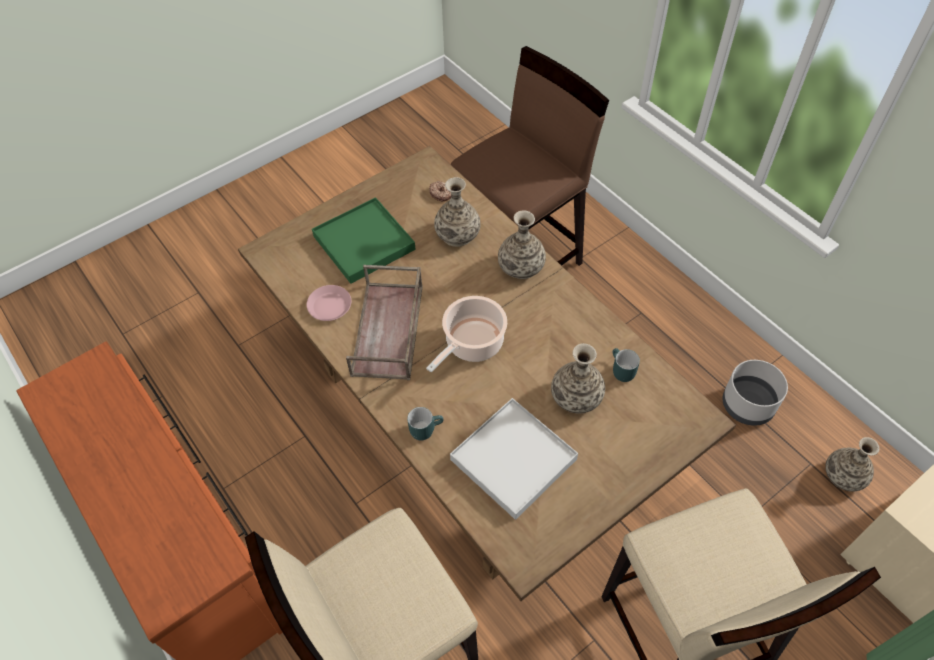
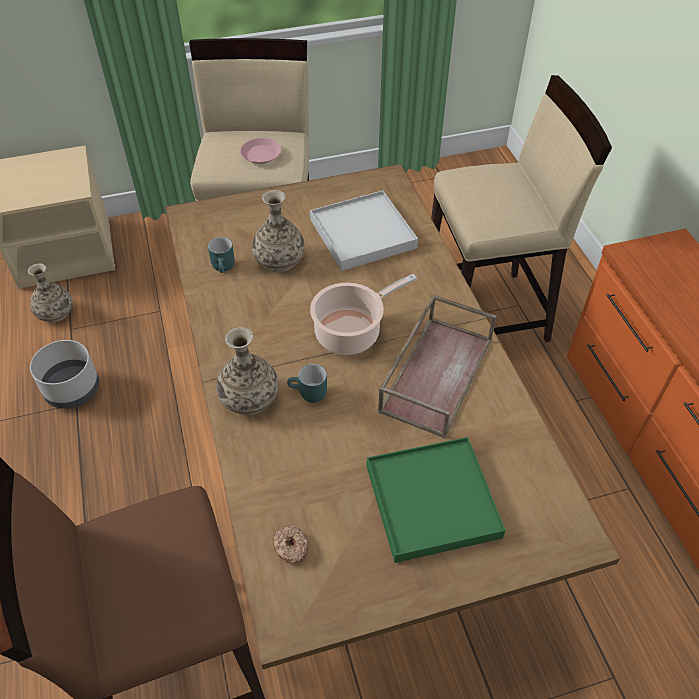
camera: 160 degrees left, 5 degrees down
(329, 306) = (498, 424): pink plate -> pink plate (261, 154)
(425, 428) = (430, 276): turquoise mug -> turquoise mug (308, 394)
(457, 234) = (301, 469): vase -> none

